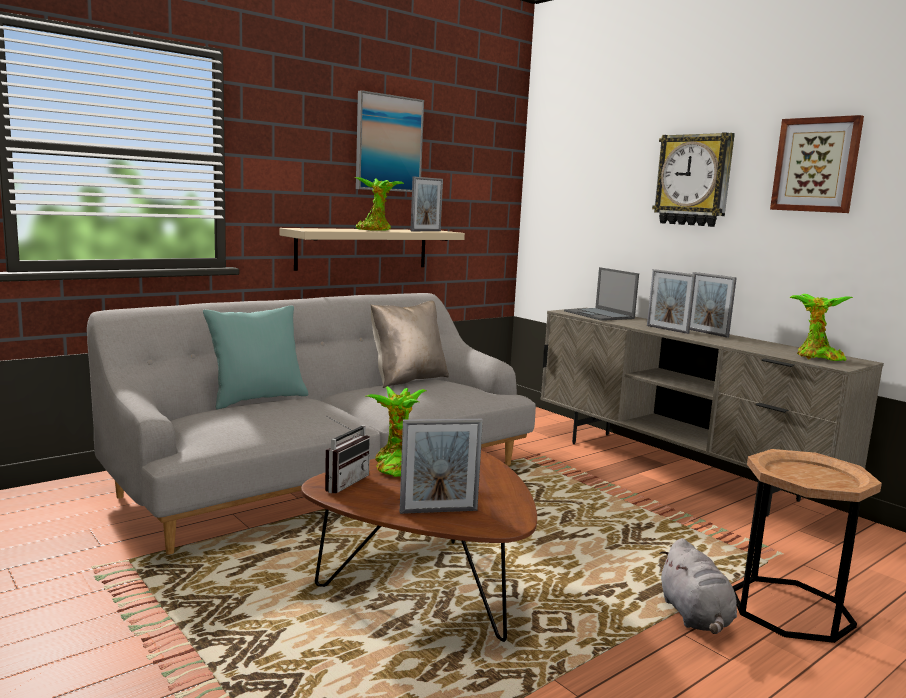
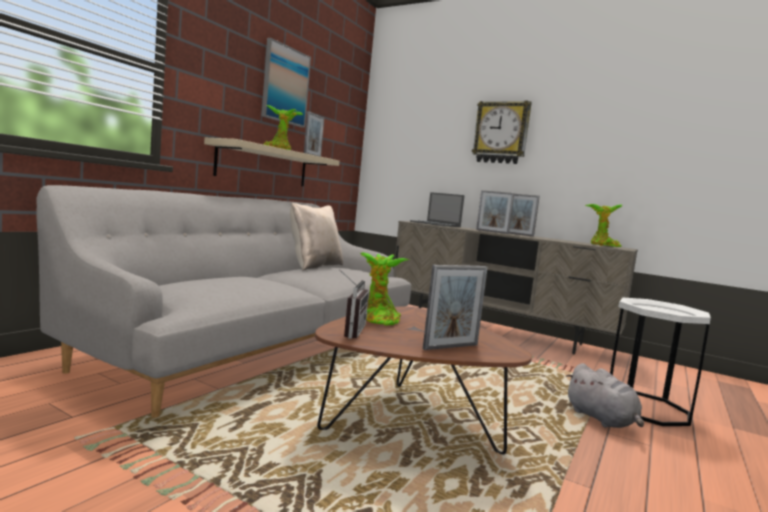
camera: 20 degrees left, 5 degrees down
(257, 399) = (205, 276): turquoise pillow -> none
(790, 608) = (646, 408): brown side table -> white side table
(816, 165) = (589, 123): picture -> none

